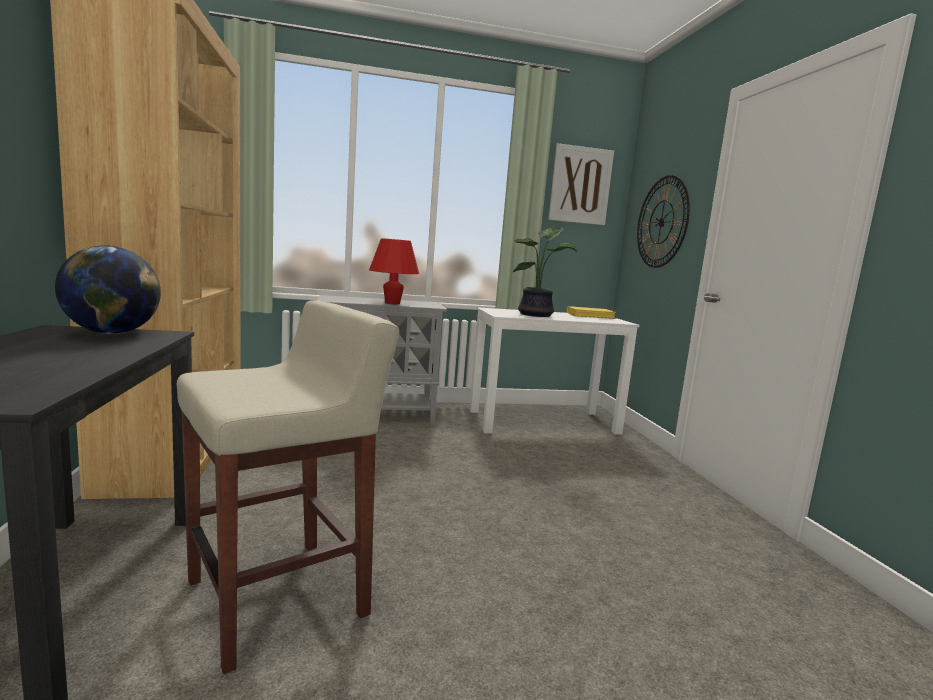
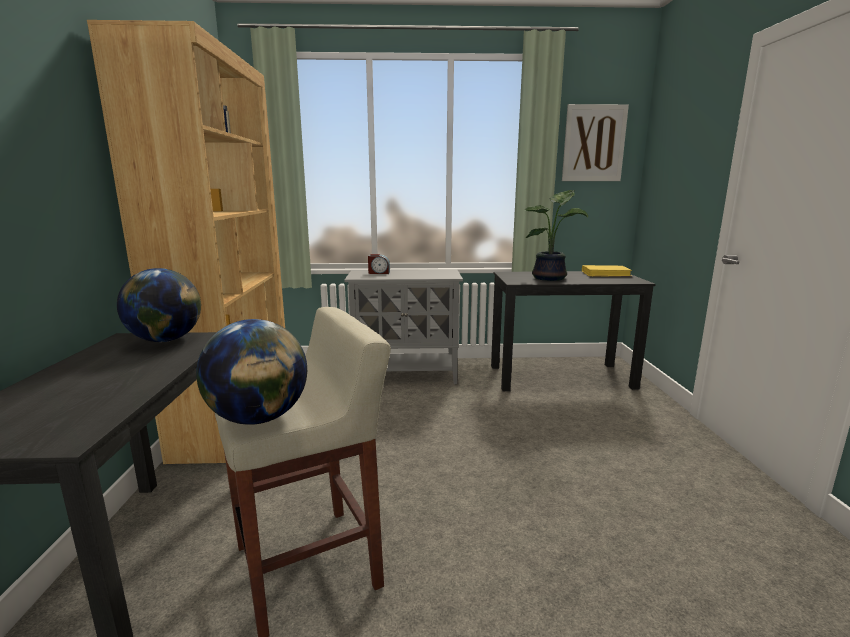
camera: 10 degrees right, 5 degrees up
(246, 401) = (259, 418): none -> globe
(353, 299) = (379, 273): none -> alarm clock
(392, 303) = (413, 275): red table lamp -> none
(543, 422) = (561, 377): white desk -> black desk
(661, 222) = (678, 177): wall clock -> none

